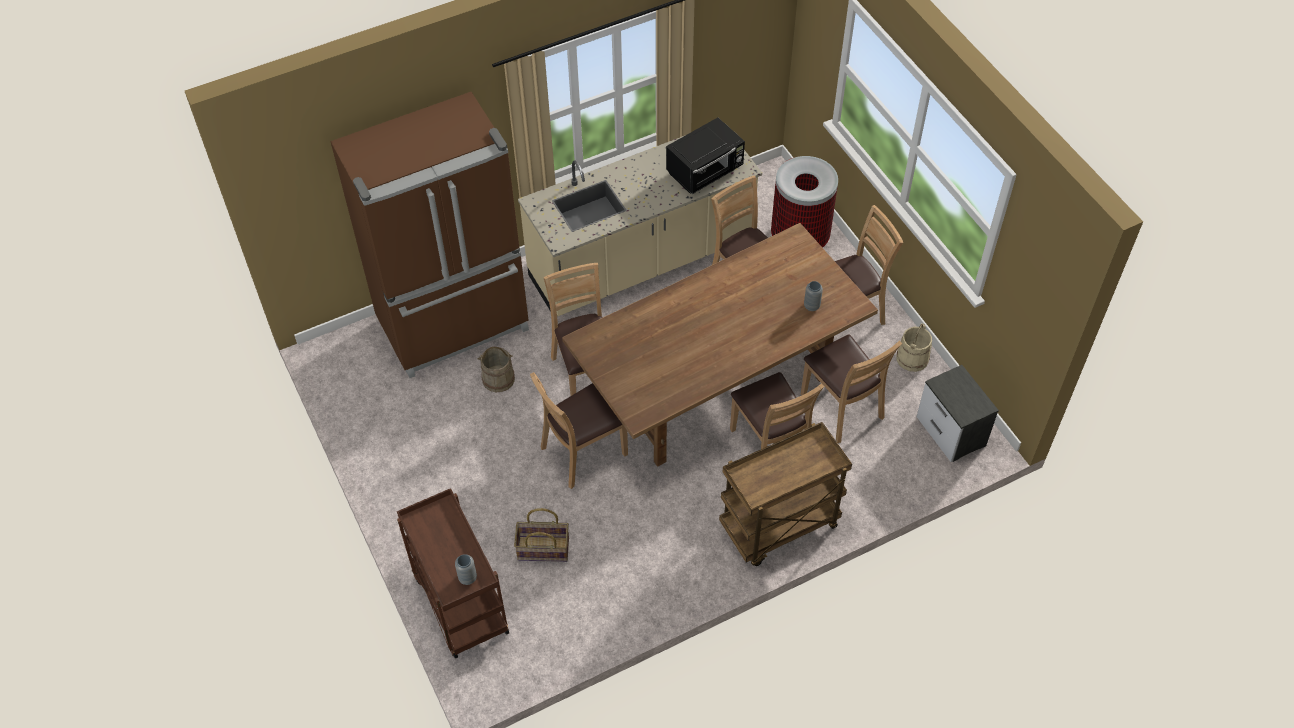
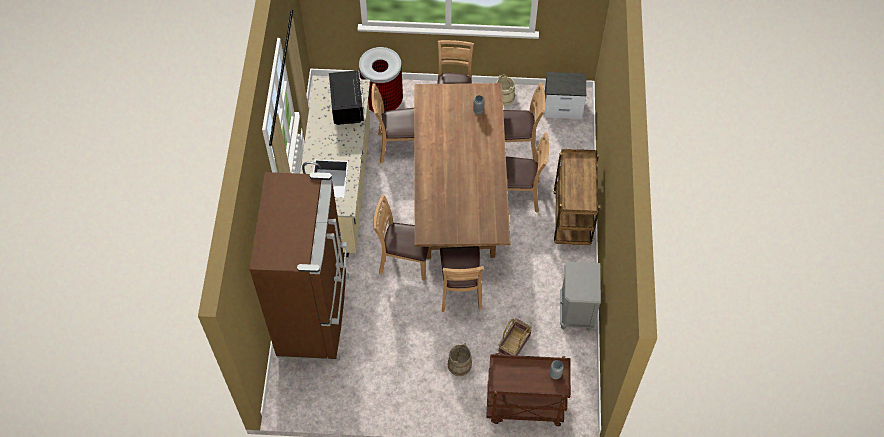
camera: 60 degrees left, 5 degrees up
(498, 379) = (375, 310): beige bucket -> beige bucket (459, 365)
(637, 599) = (576, 312): none -> grey nightstand

